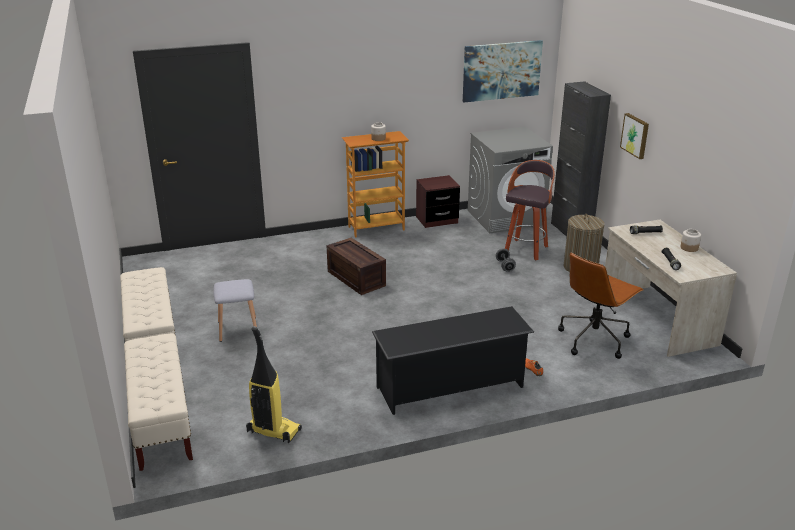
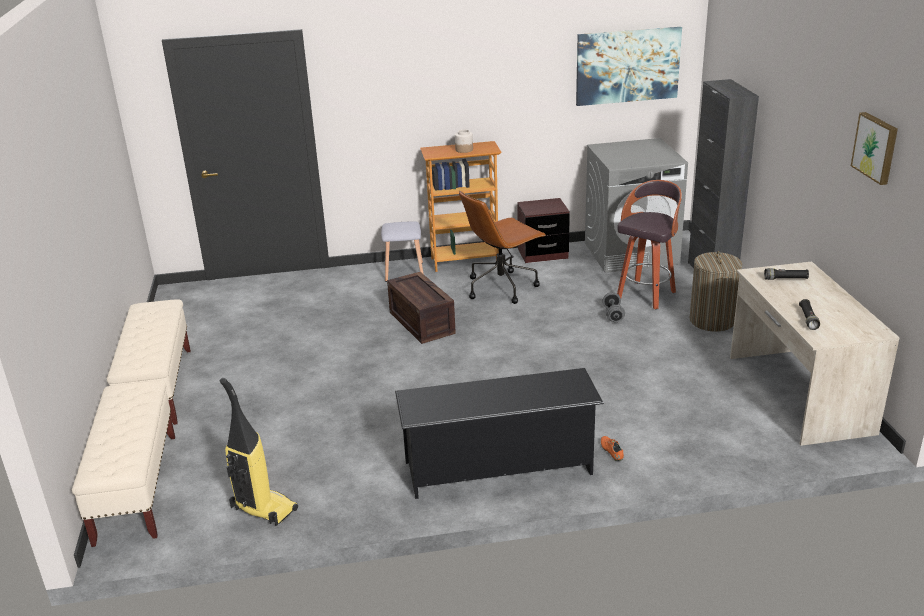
camera: 10 degrees right, 0 degrees up
(237, 329) = (260, 378): grey stool -> grey stool (403, 272)
(594, 339) = (705, 416): brown office chair -> brown office chair (502, 287)
(635, 135) = (786, 149): picture -> picture (876, 147)
(689, 248) = (840, 301): jar -> none

